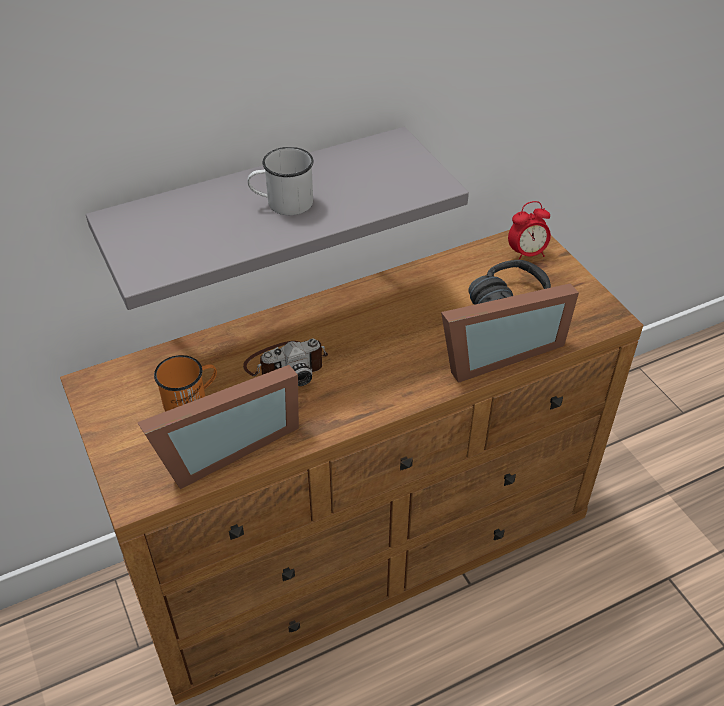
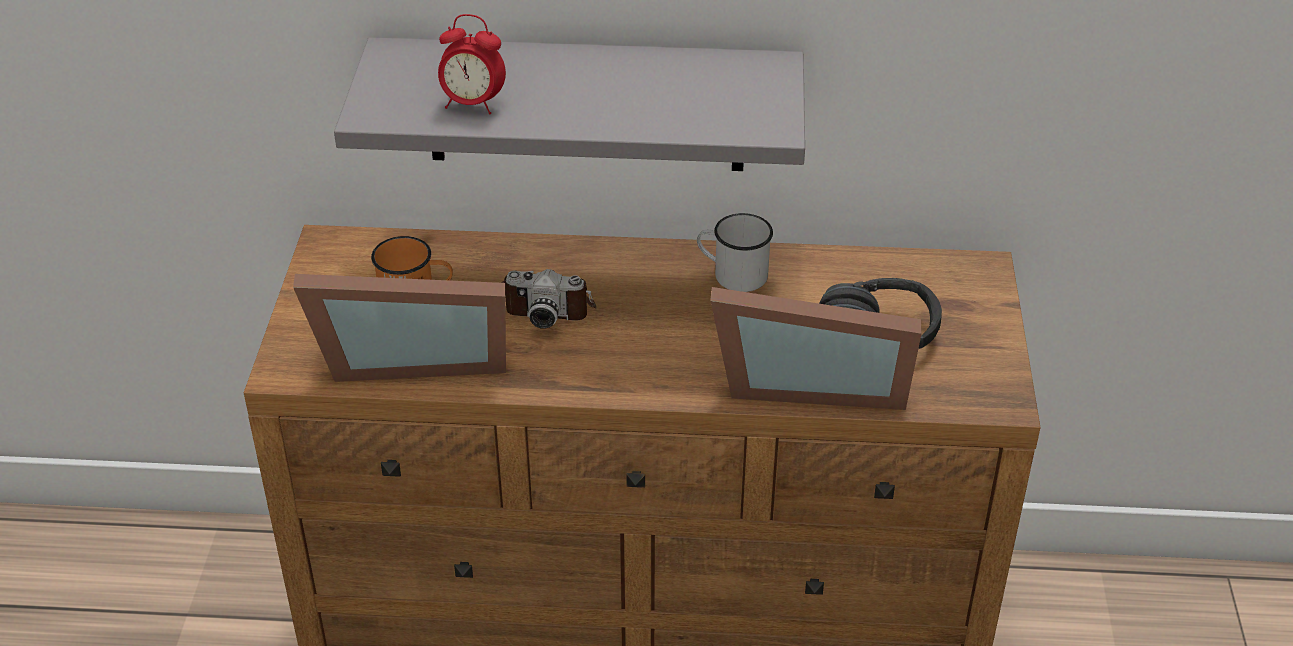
camera: 30 degrees right, 5 degrees down
(282, 203) = (577, 91): white mug -> white mug (732, 274)
(527, 254) = (957, 287): alarm clock -> alarm clock (472, 104)

